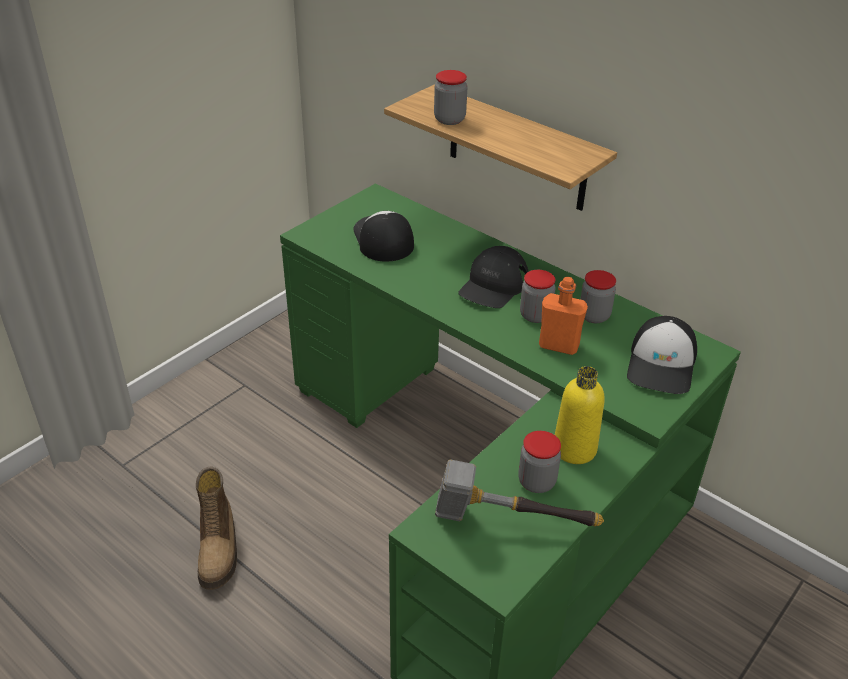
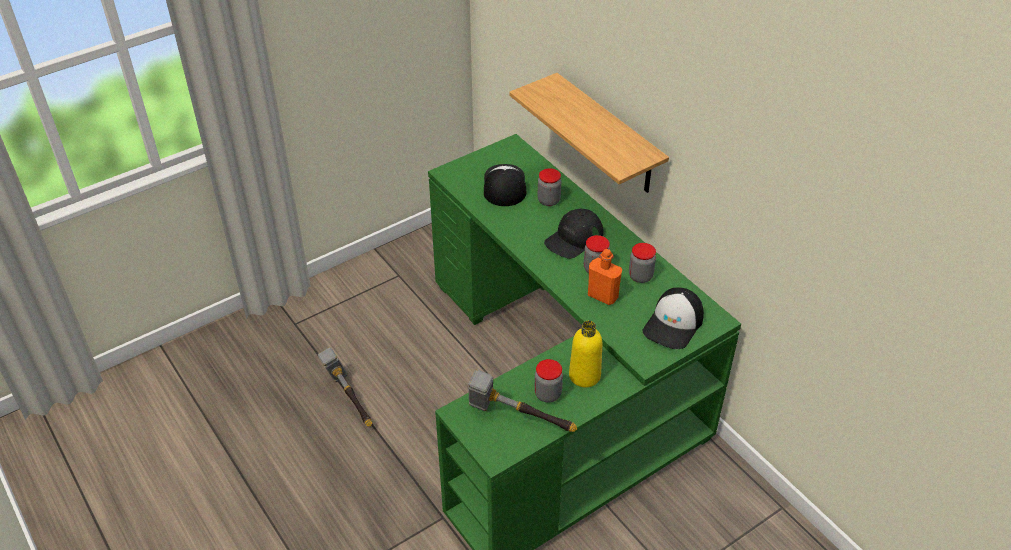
camera: 15 degrees right, 5 degrees up
(219, 549) = (349, 399): boot -> hammer
(449, 119) = (554, 109): jar -> jar (548, 200)

